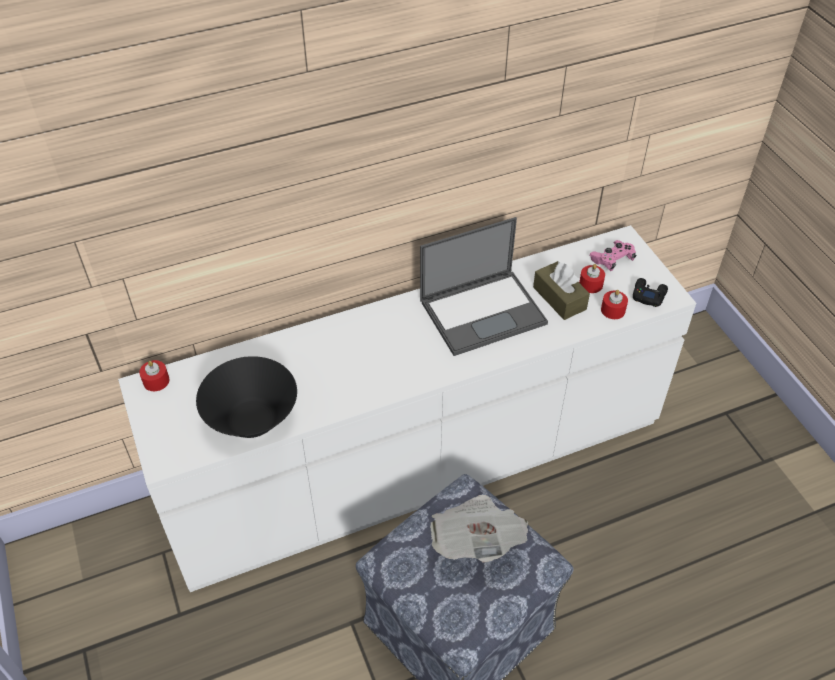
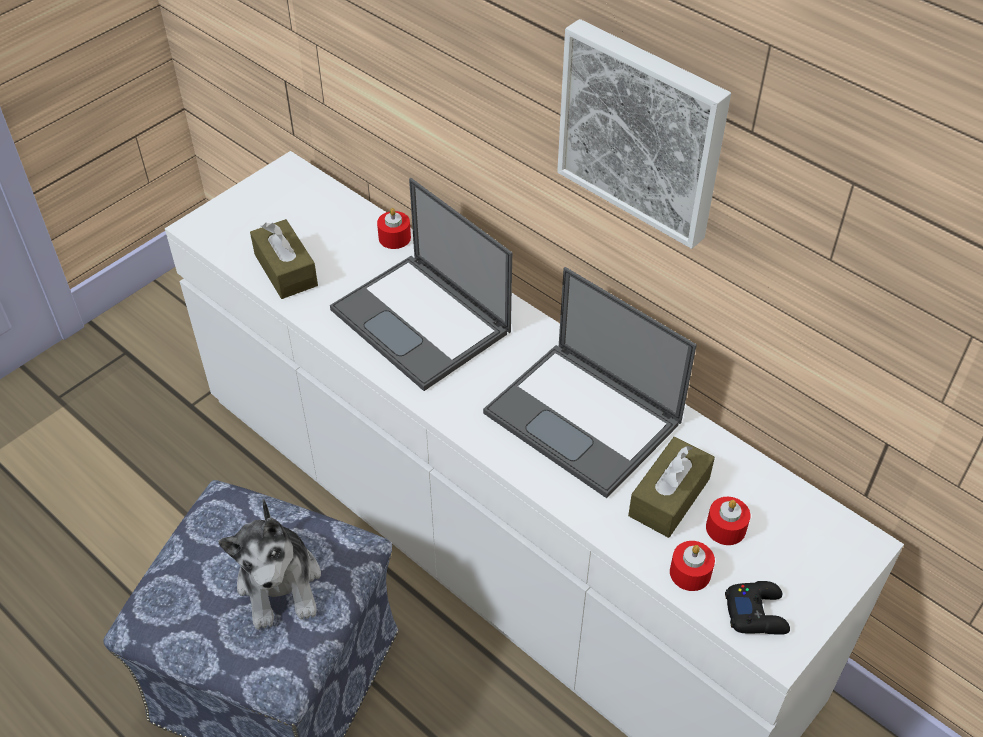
camera: 65 degrees right, 0 degrees up
(156, 381) = (301, 177): red candle -> red candle (394, 237)
(252, 419) = (286, 270): black bowl -> brown tissue box
(355, 359) = (422, 321): none -> laptop
(439, 128) = (643, 131): none -> picture
(476, 540) = (280, 583): newspaper -> plush toy
(612, 260) = (800, 541): pink game controller -> none

